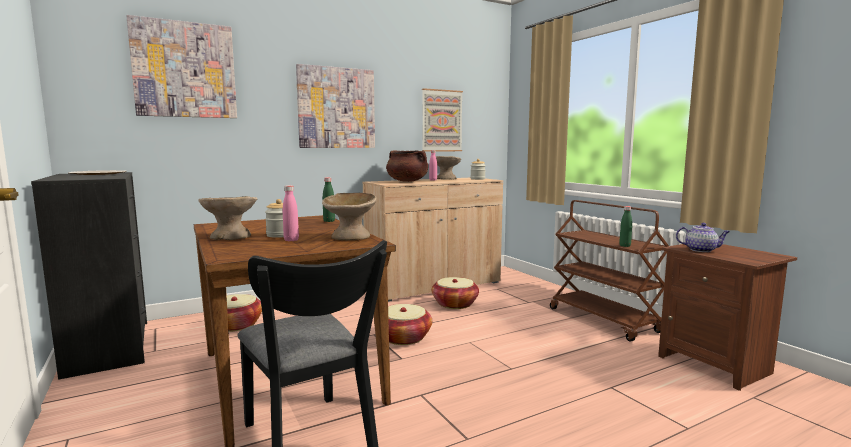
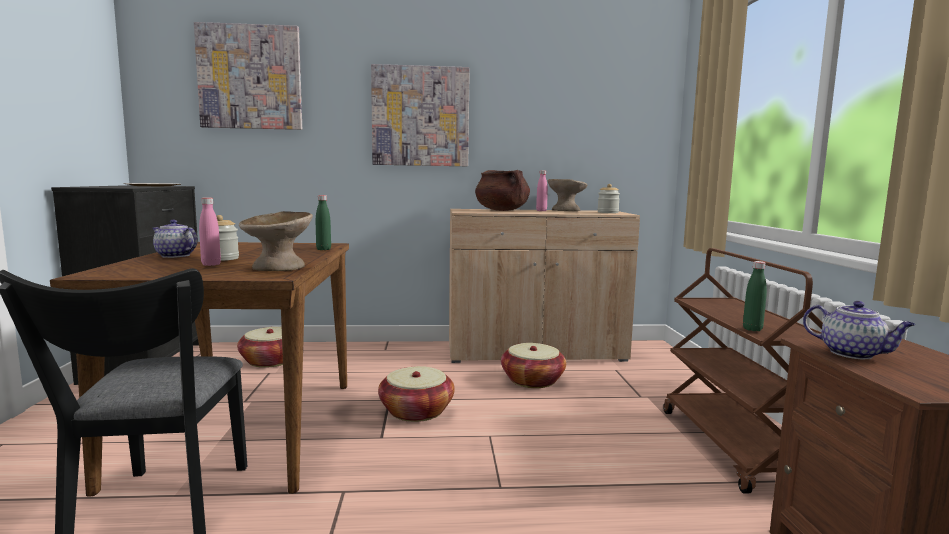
camera: 25 degrees right, 0 degrees up
(230, 237) = (174, 256): beige bowl -> teapot
(441, 121) = (568, 132): picture -> none

